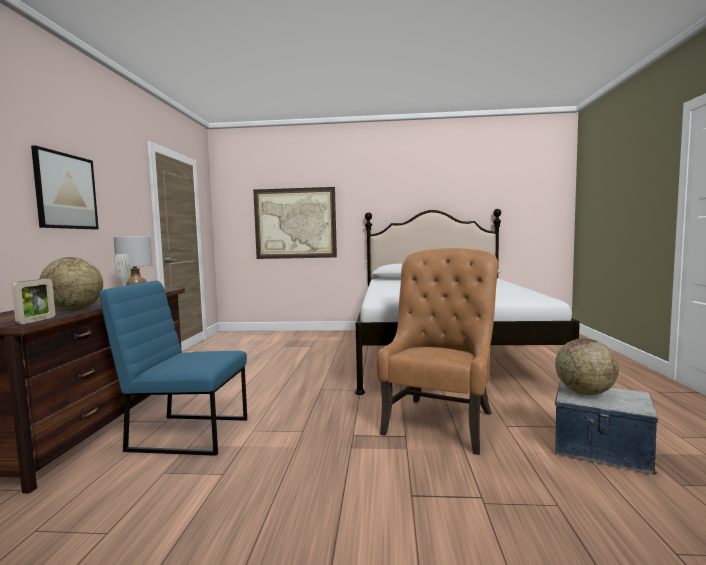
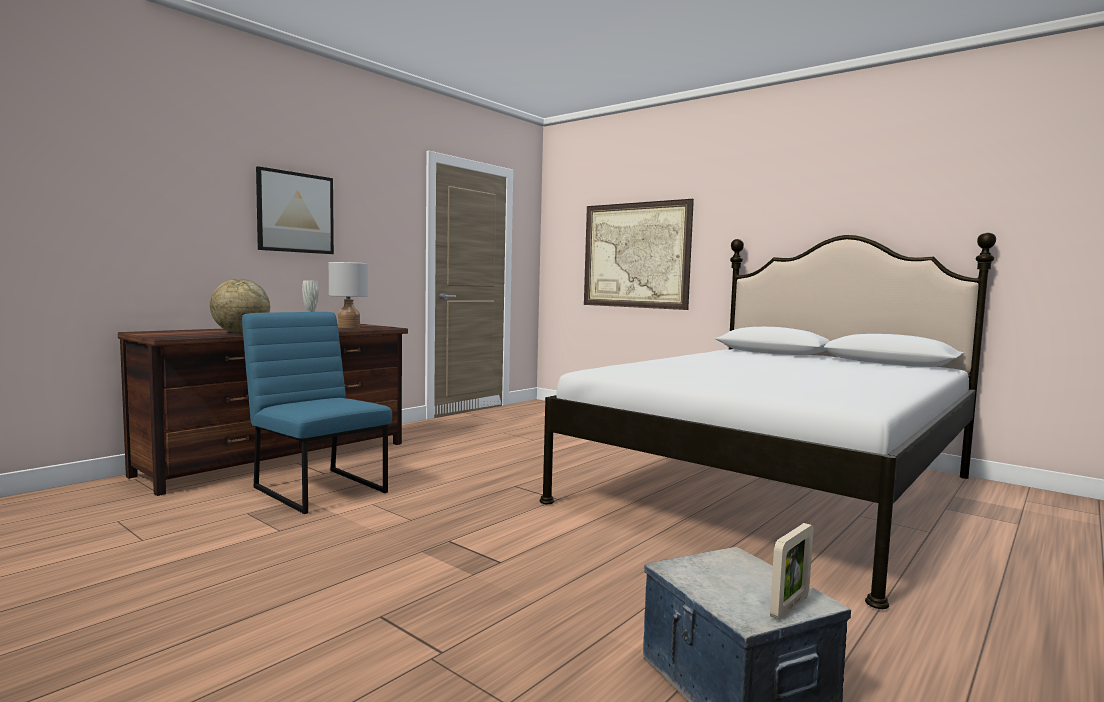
camera: 35 degrees right, 0 degrees up
(36, 320) = (182, 336): picture frame -> picture frame (789, 606)
(440, 422) = (573, 564): brown chair -> none
(585, 393) = (723, 570): globe -> none

